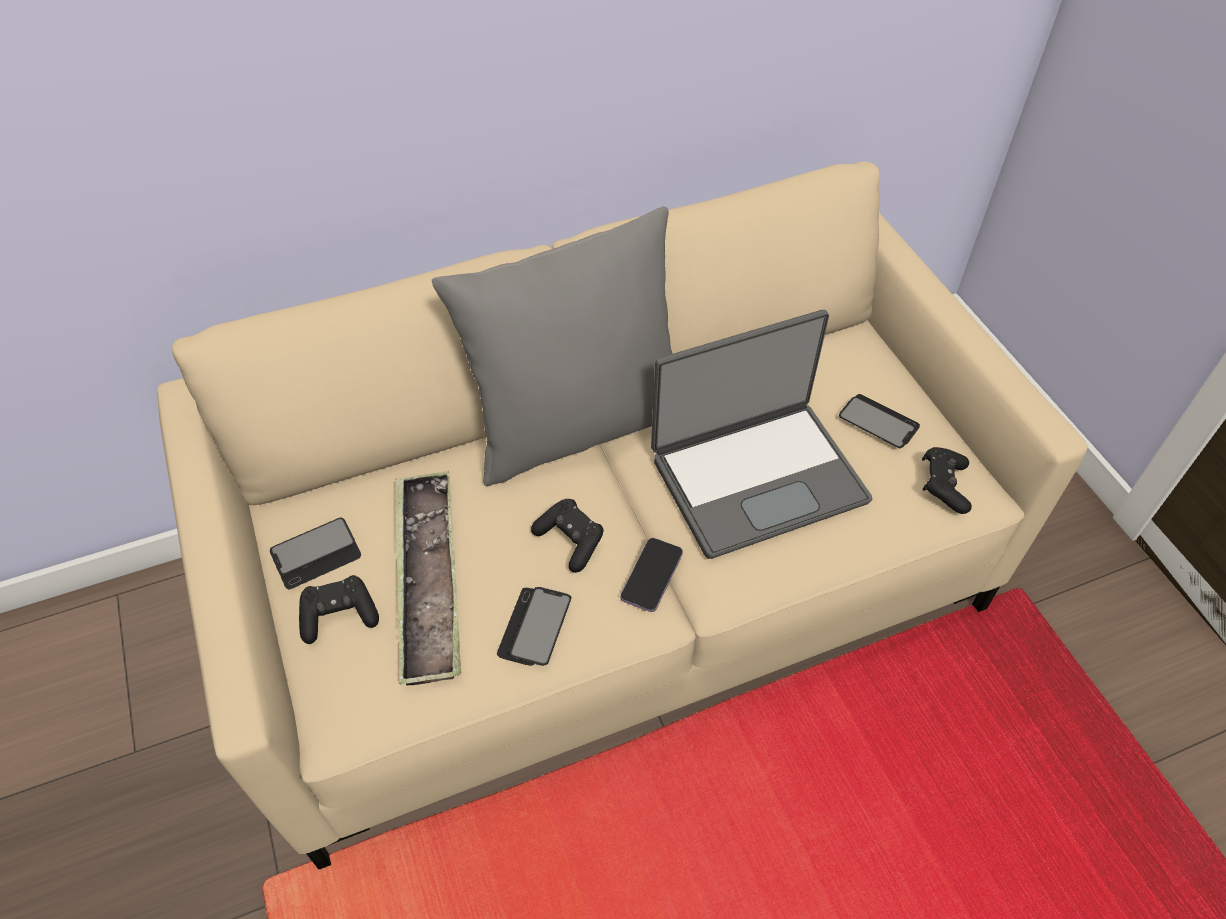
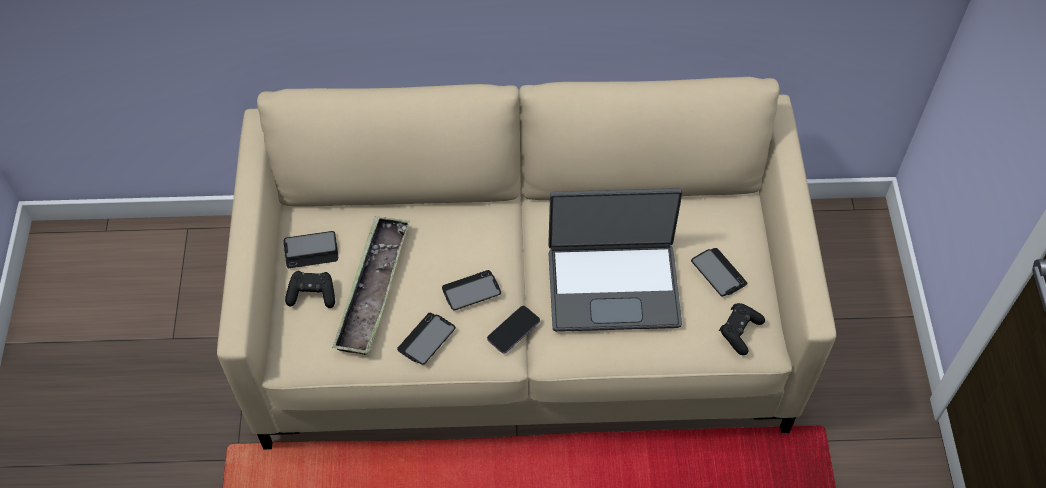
camera: 20 degrees right, 5 degrees up
(570, 541) = (471, 291): black game controller -> phone
(578, 426) = (509, 213): grey pillow -> none

